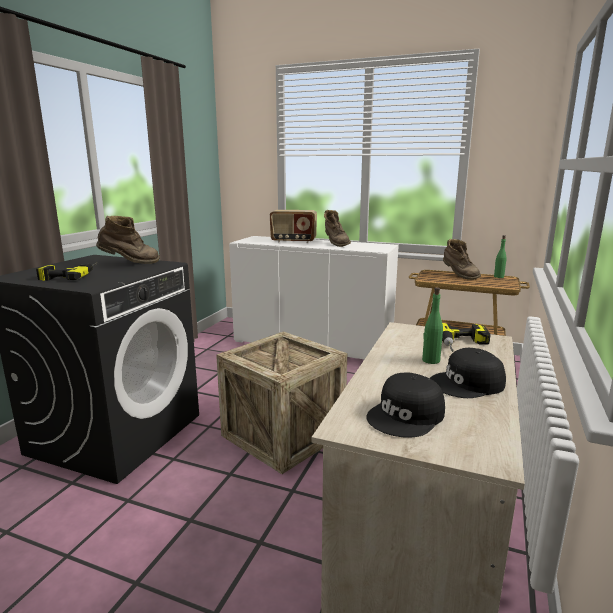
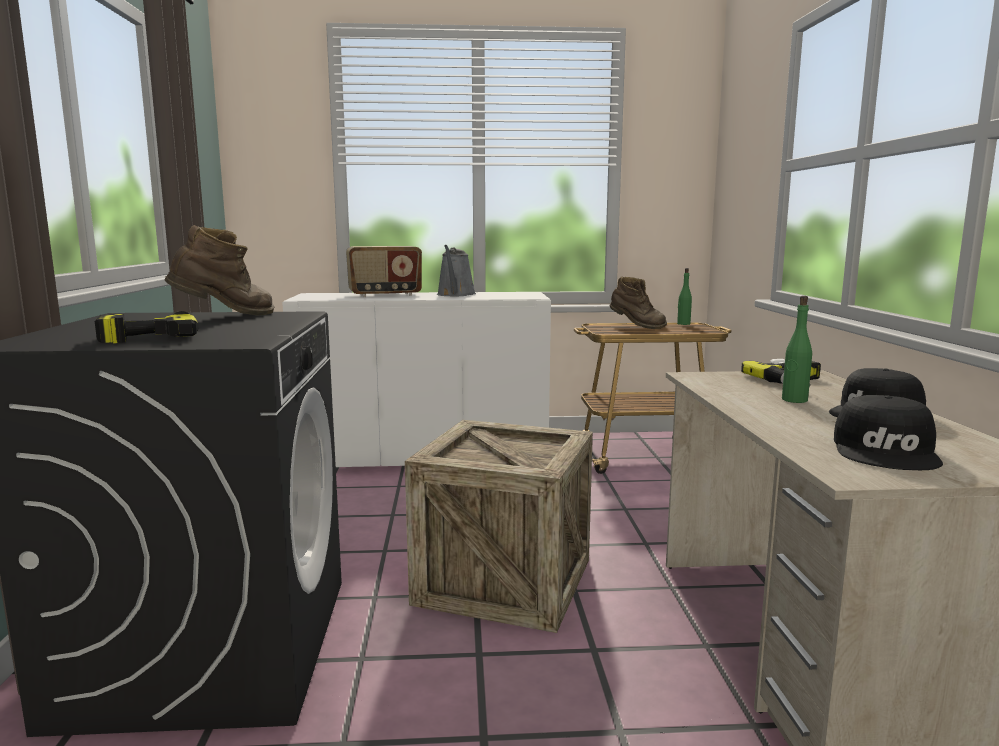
camera: 25 degrees left, 5 degrees down
(335, 244) = (455, 295): brown boot -> grey watering can

